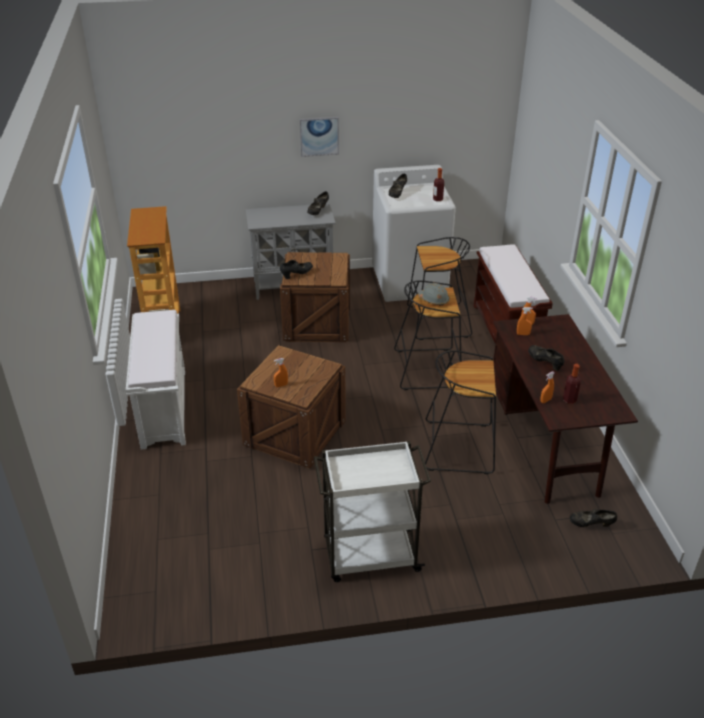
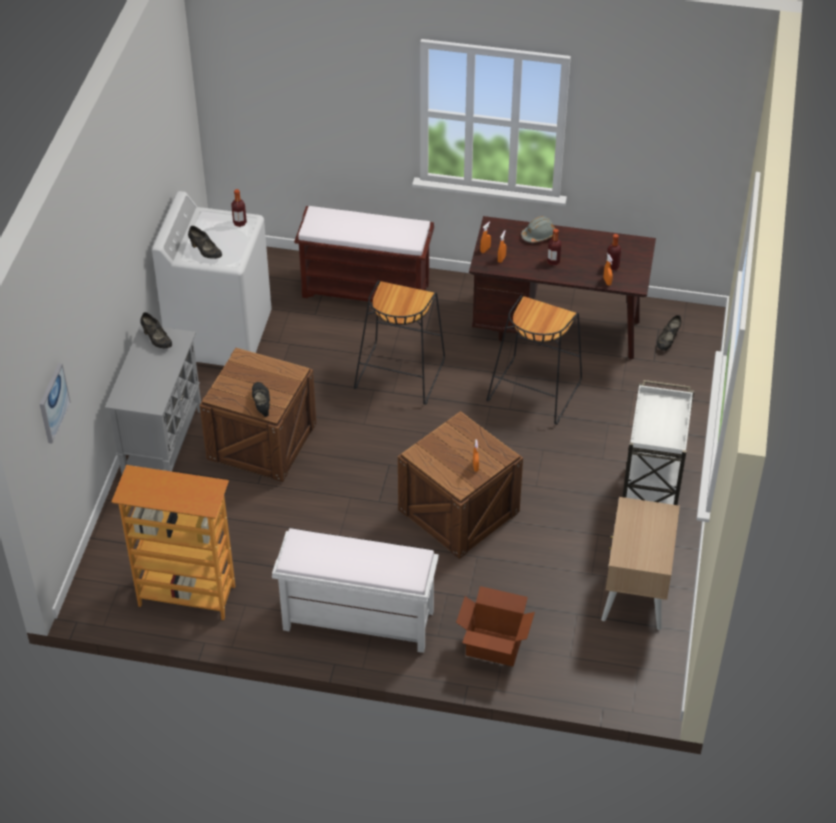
camera: 70 degrees left, 10 degrees up
(156, 488) = (493, 647): none -> cardboard box
(245, 570) = (635, 593): none -> beige nightstand
(319, 136) = (119, 260): picture -> picture (53, 403)
(434, 300) = (397, 303): grey hard hat -> grey hard hat (538, 235)
(437, 322) = (317, 338): black stool -> none
(545, 363) = (553, 261): black shoe -> bottle

